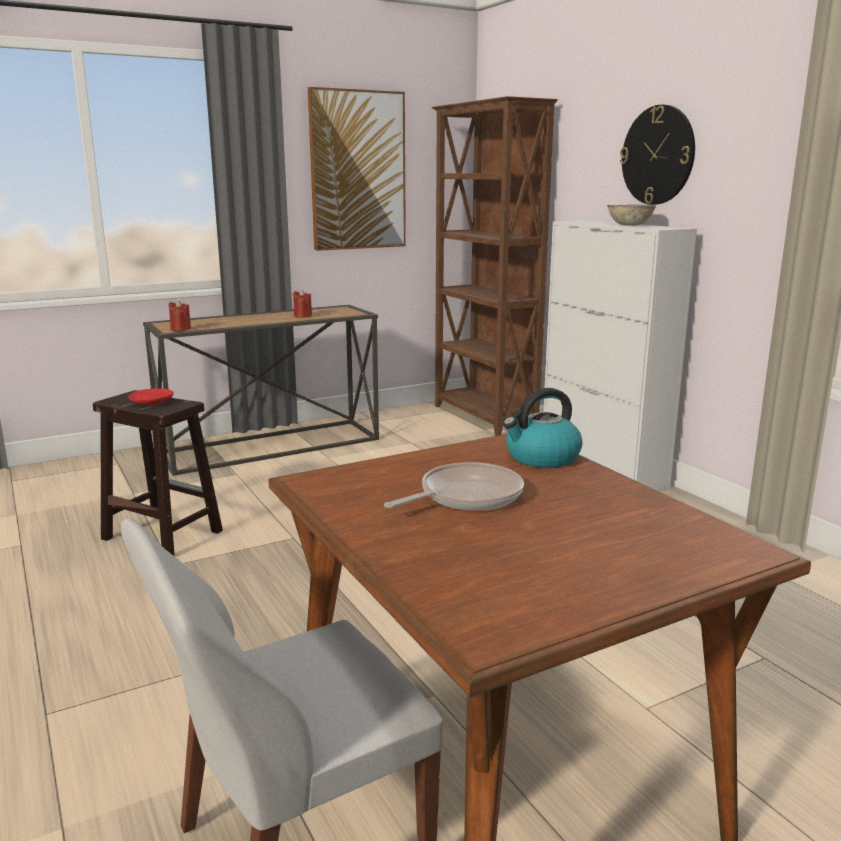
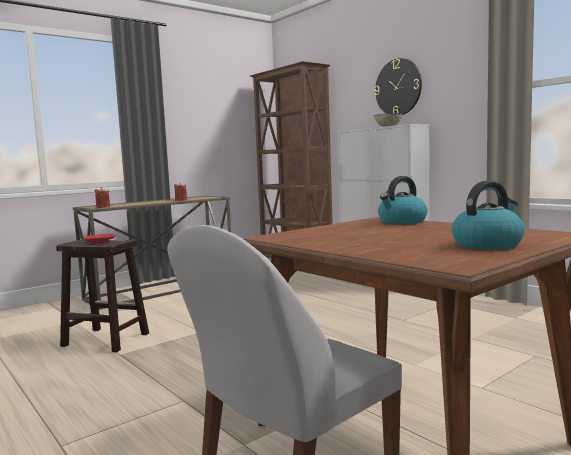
camera: 10 degrees left, 10 degrees down
(358, 171) = (207, 113): picture -> none
(466, 496) = (374, 234): frying pan -> none
(594, 566) = (487, 244): none -> kettle

